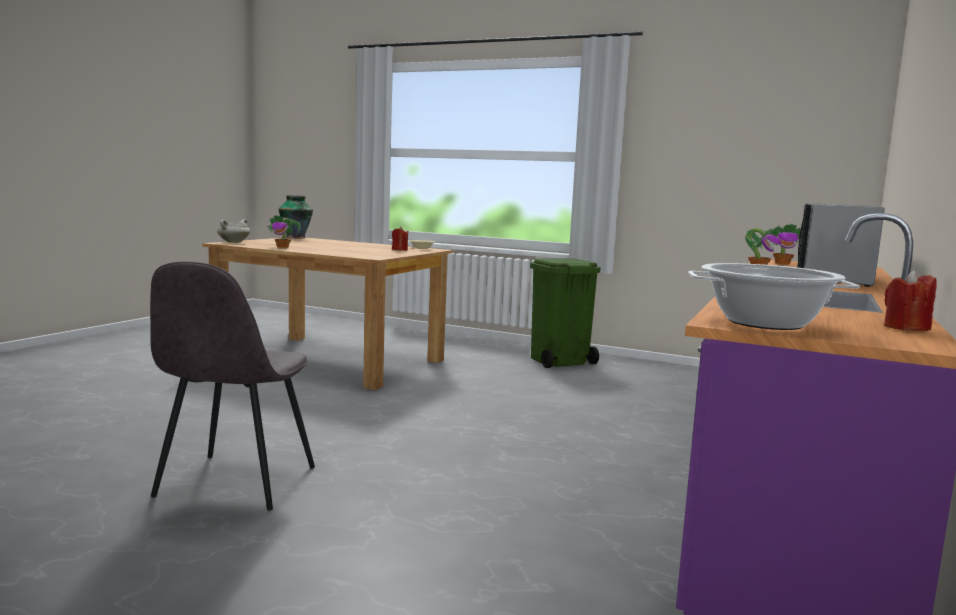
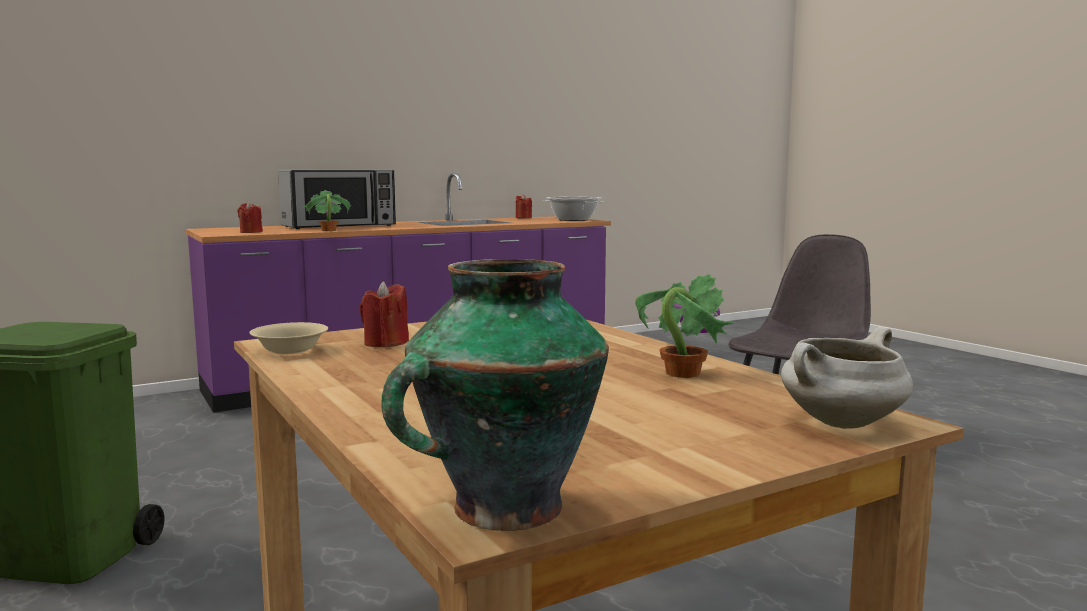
camera: 145 degrees left, 0 degrees up
(782, 263) = (251, 232): potted plant -> red candle

